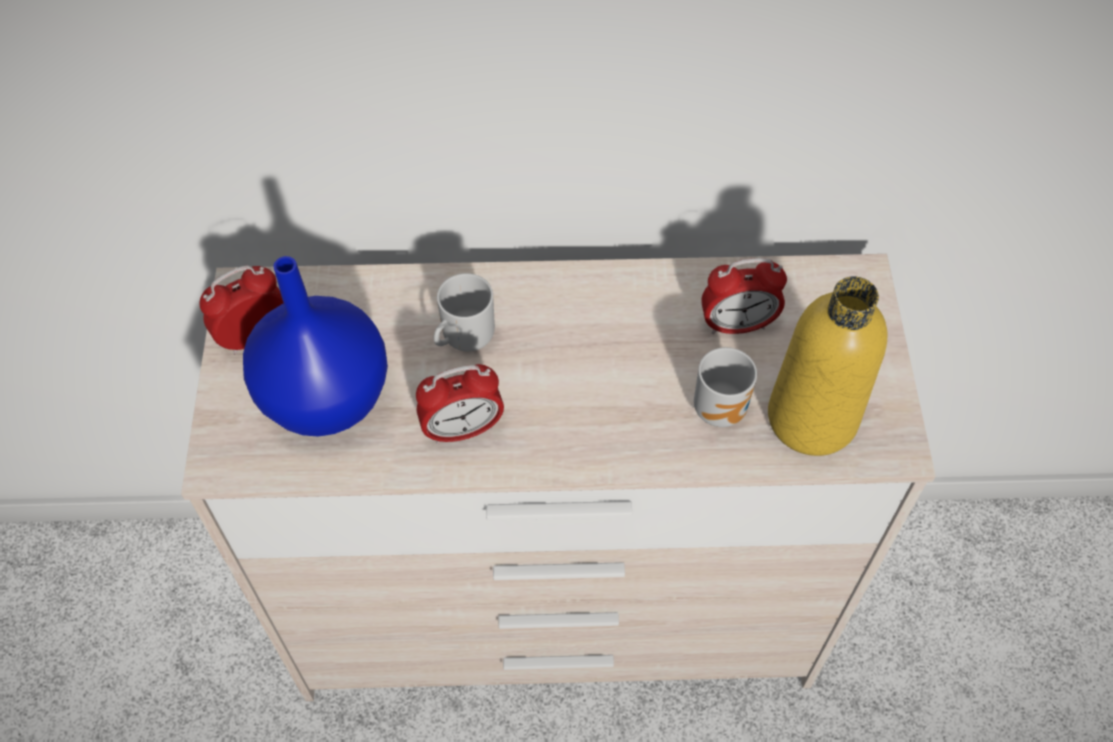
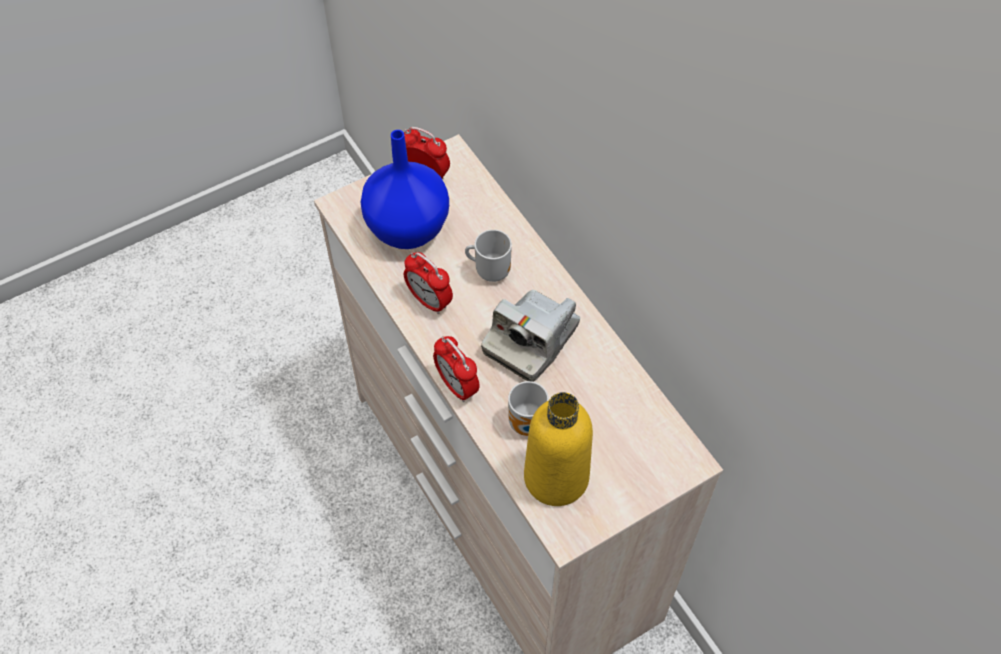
camera: 60 degrees right, 0 degrees up
(599, 346) = (531, 340): none -> camera
(737, 325) = (599, 405): alarm clock -> alarm clock (457, 386)

